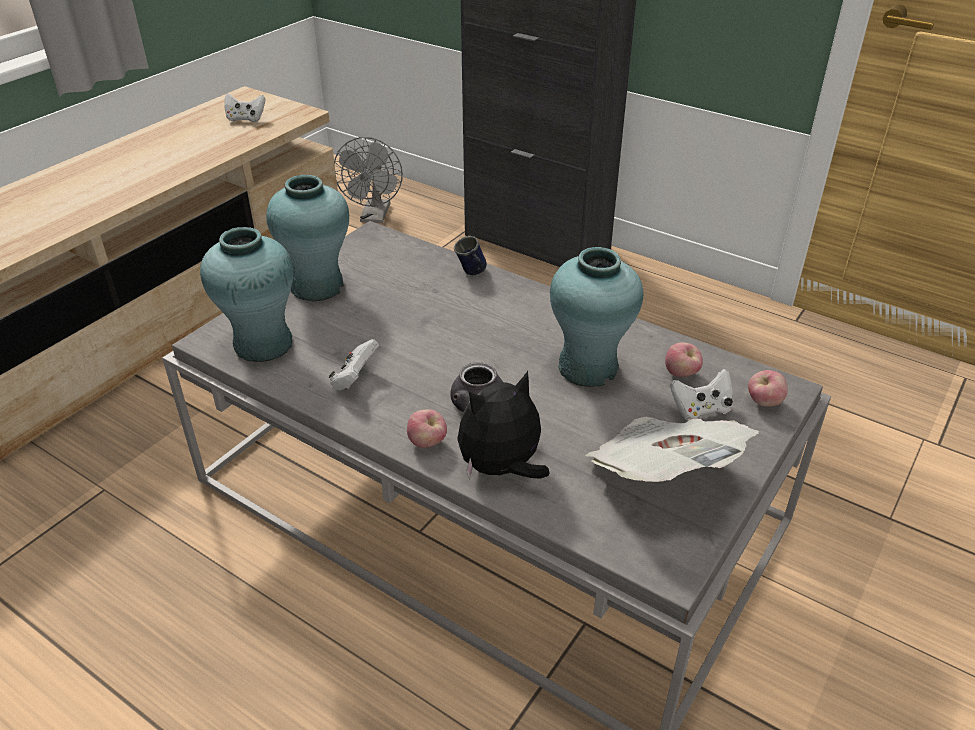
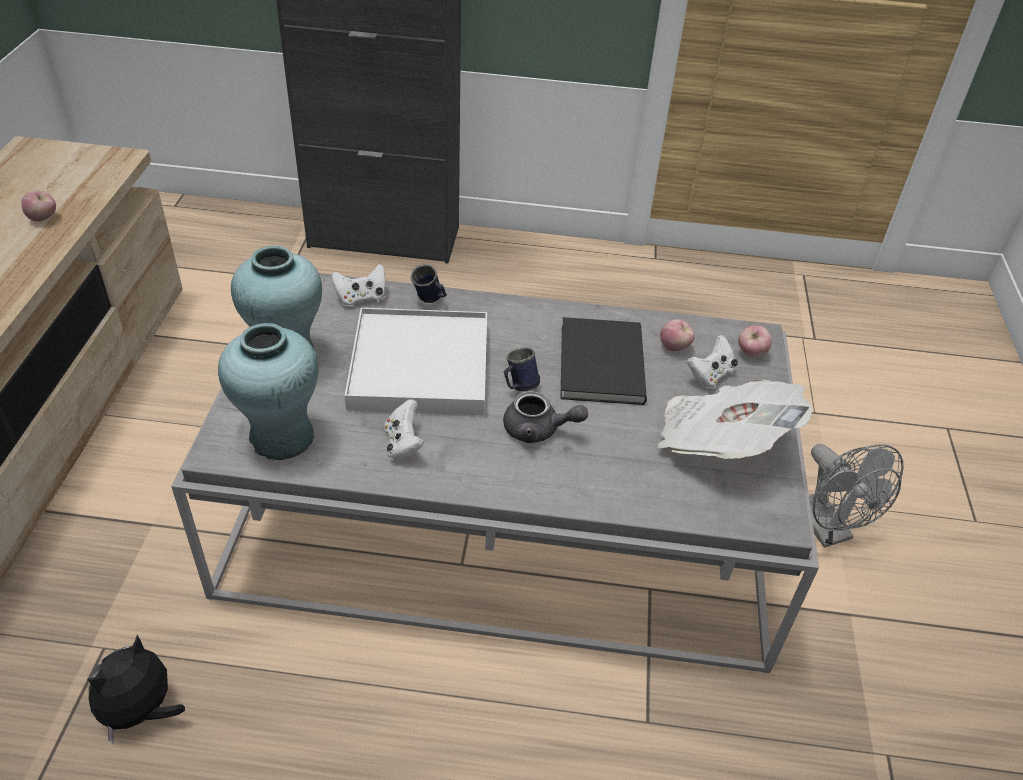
camera: 30 degrees left, 5 degrees up
(246, 119) = (56, 179): white game controller -> white game controller (361, 298)
(374, 217) = (195, 250): grey fan -> grey fan (828, 530)
(420, 323) = (420, 367): none -> white tray
(427, 443) = (517, 483): apple -> apple (43, 218)
(495, 363) = (518, 386): none -> blue mug
(501, 469) = (596, 484): plush toy -> plush toy (142, 711)
(588, 367) = (598, 365): turquoise vase -> black book

